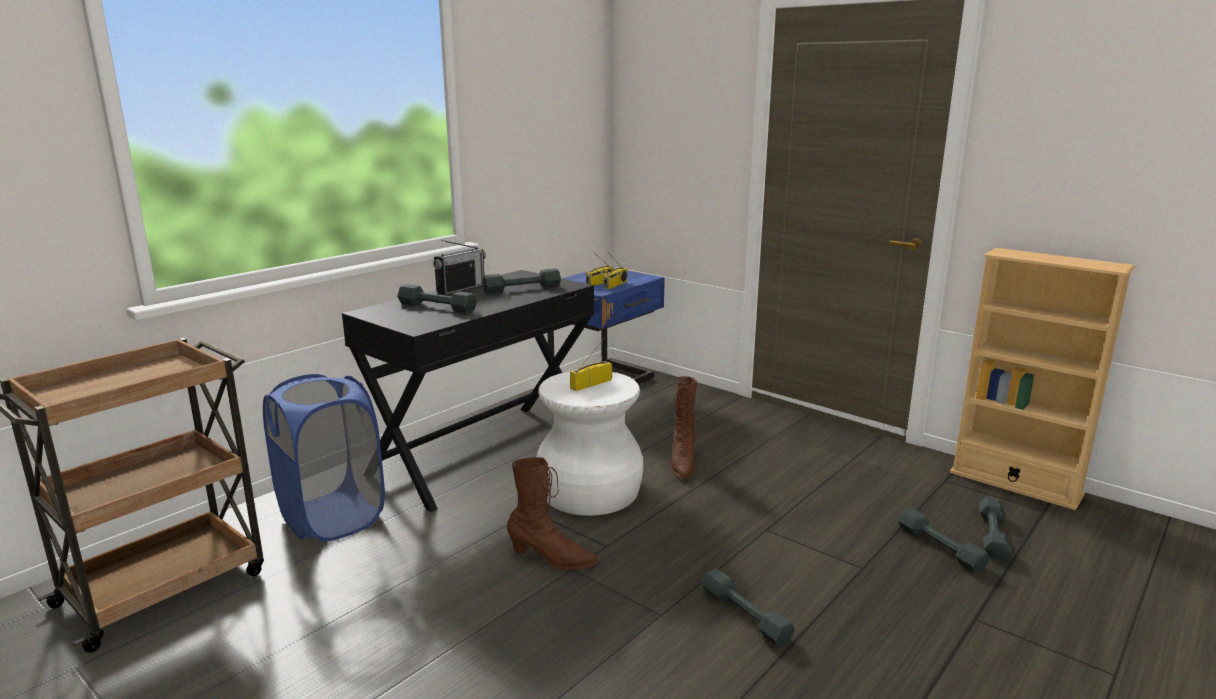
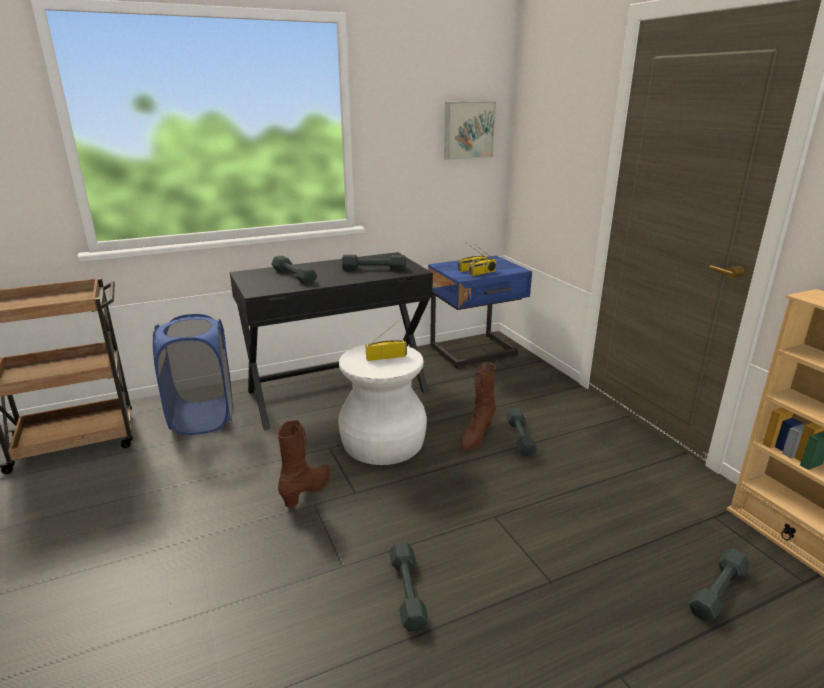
camera: 25 degrees right, 5 degrees up
(461, 289) = (331, 263): radio -> none
(552, 559) = (308, 491): brown boot -> brown boot turned 105 degrees counterclockwise
(571, 121) = (468, 130): none -> picture
(940, 548) = (648, 586): grey dumbbell -> grey dumbbell (520, 437)

